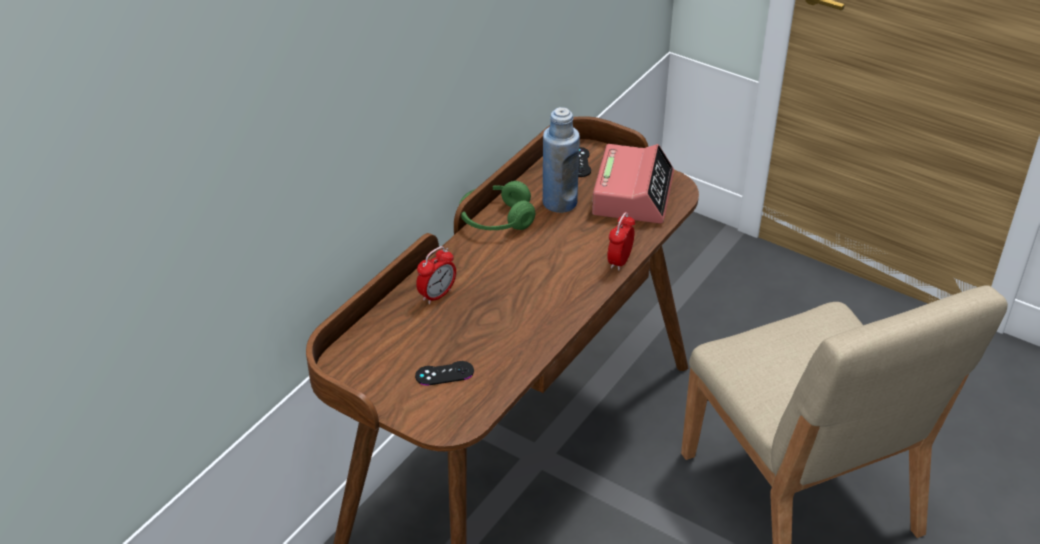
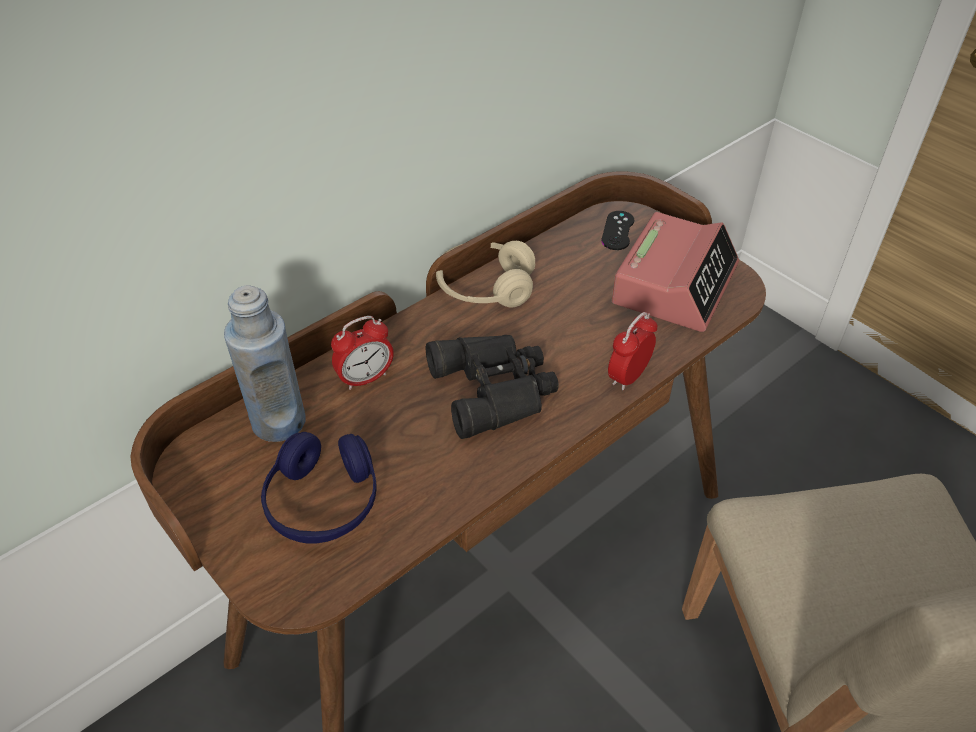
camera: 15 degrees right, 5 degrees up
(444, 373) = (323, 501): black game controller -> blue headphones
(496, 219) = (485, 286): green headphones -> beige headphones
(532, 285) = (496, 388): none -> black binoculars
(559, 202) = (574, 279): blue bottle -> blue bottle (278, 421)

